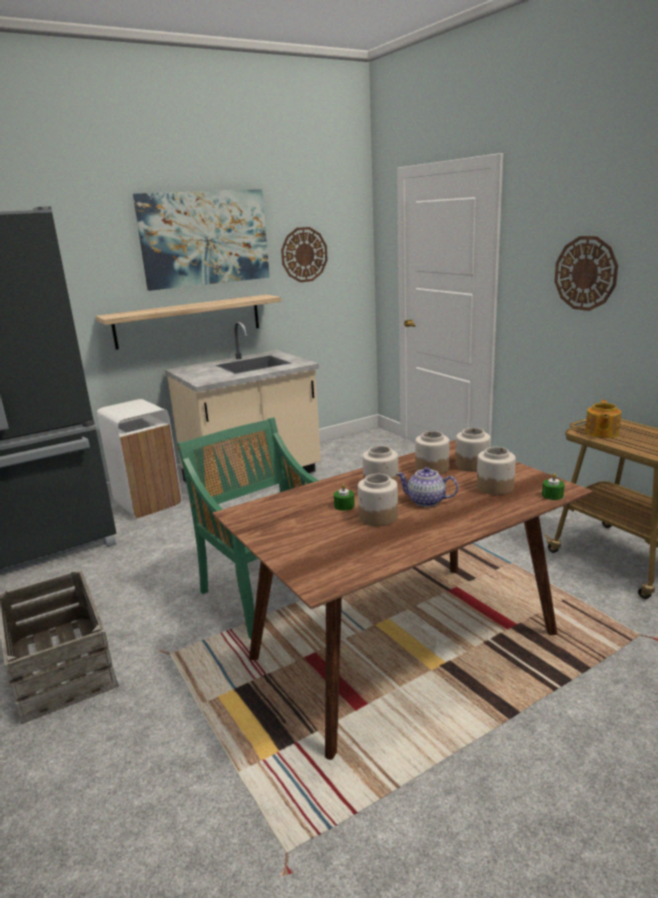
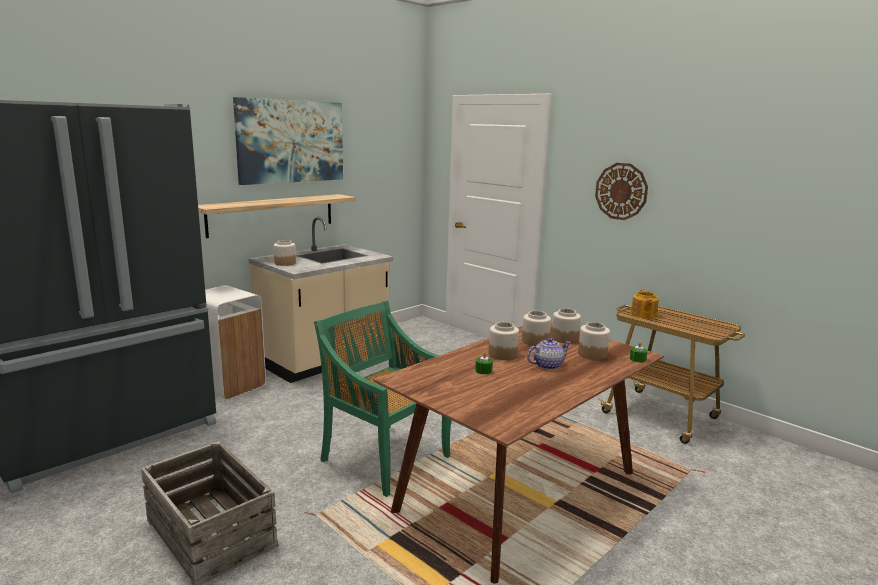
camera: 15 degrees left, 5 degrees down
(304, 254) = (371, 161): wall clock -> none
(378, 517) = (517, 378): jar -> jar (285, 263)
(426, 501) = (547, 365): teapot -> teapot turned 150 degrees clockwise

